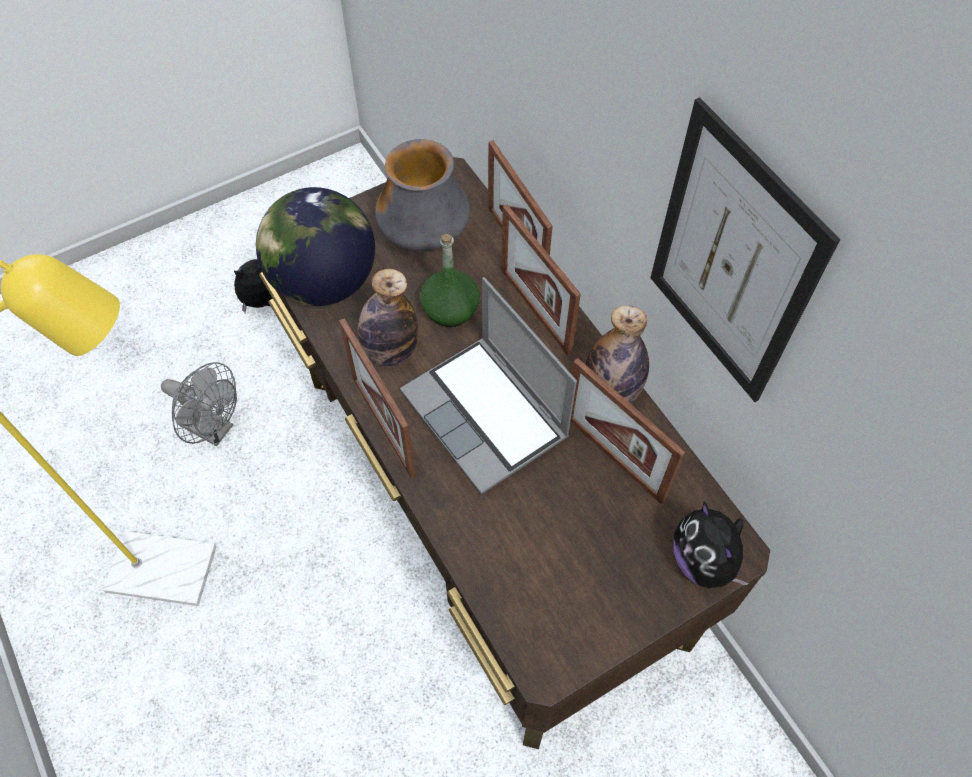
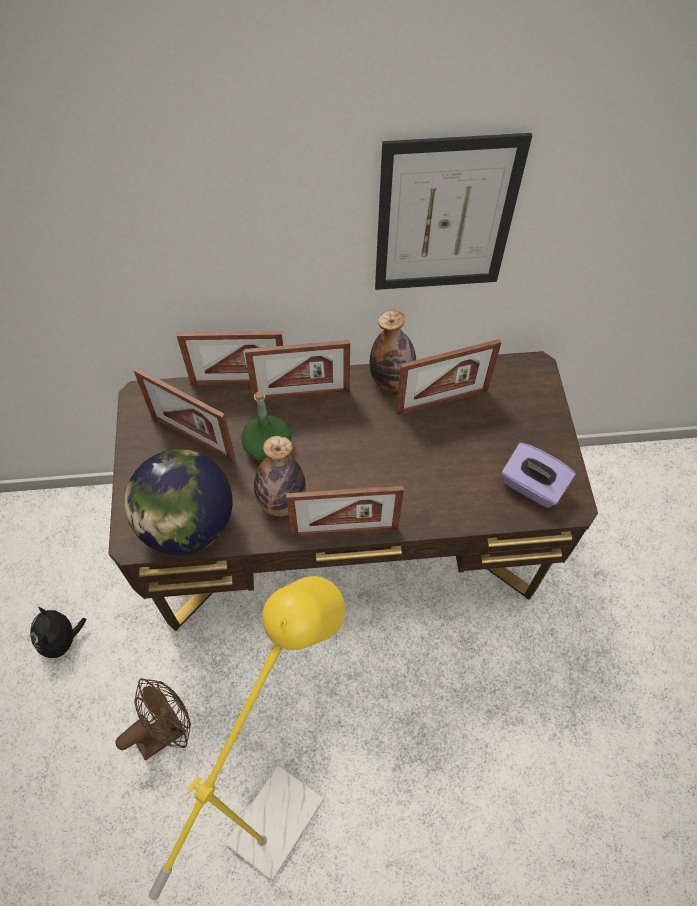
camera: 65 degrees left, 0 degrees up
(214, 429) = (166, 730): grey fan -> brown fan
(425, 240) = (193, 438): vase -> picture frame
(487, 415) = (372, 460): laptop -> none
(547, 608) = (532, 486): none -> purple tissue box
(704, 561) = (536, 387): plush toy -> none

